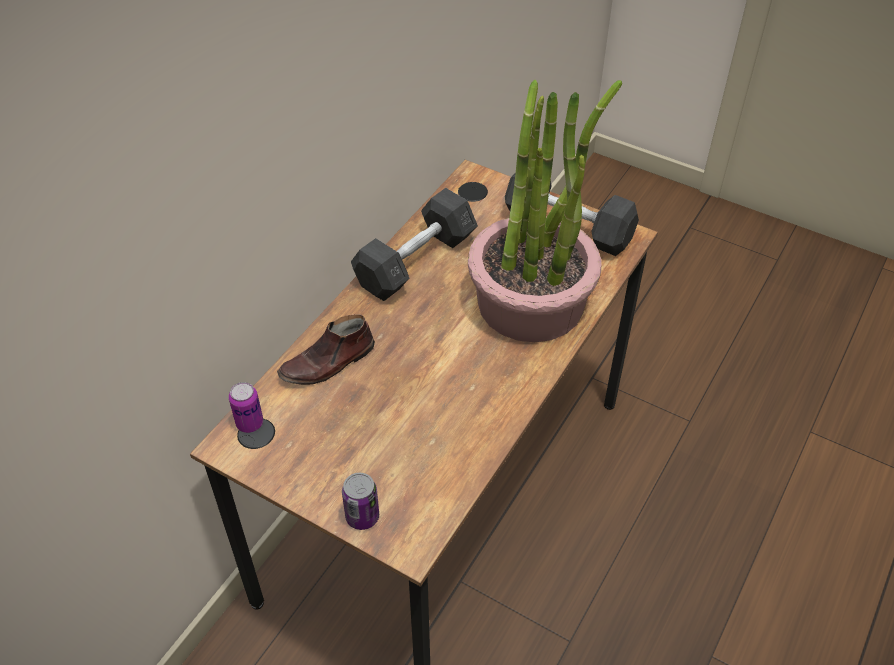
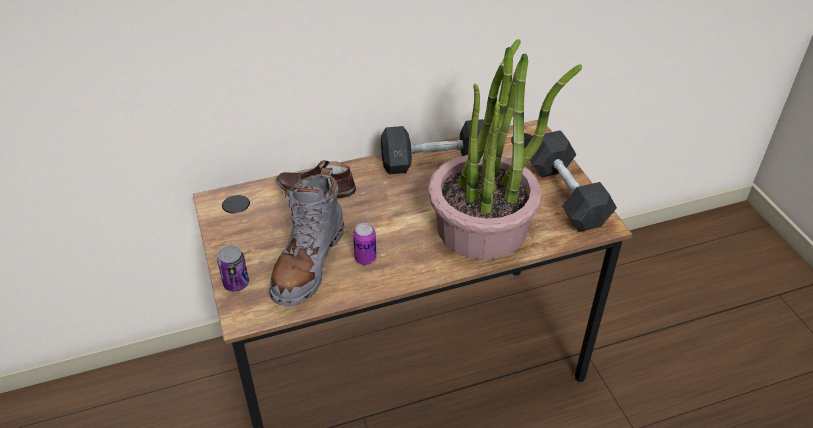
camera: 40 degrees right, 5 degrees down
(249, 423) = (238, 196): can -> can (365, 258)
(411, 444) = (308, 263): none -> grey boot

